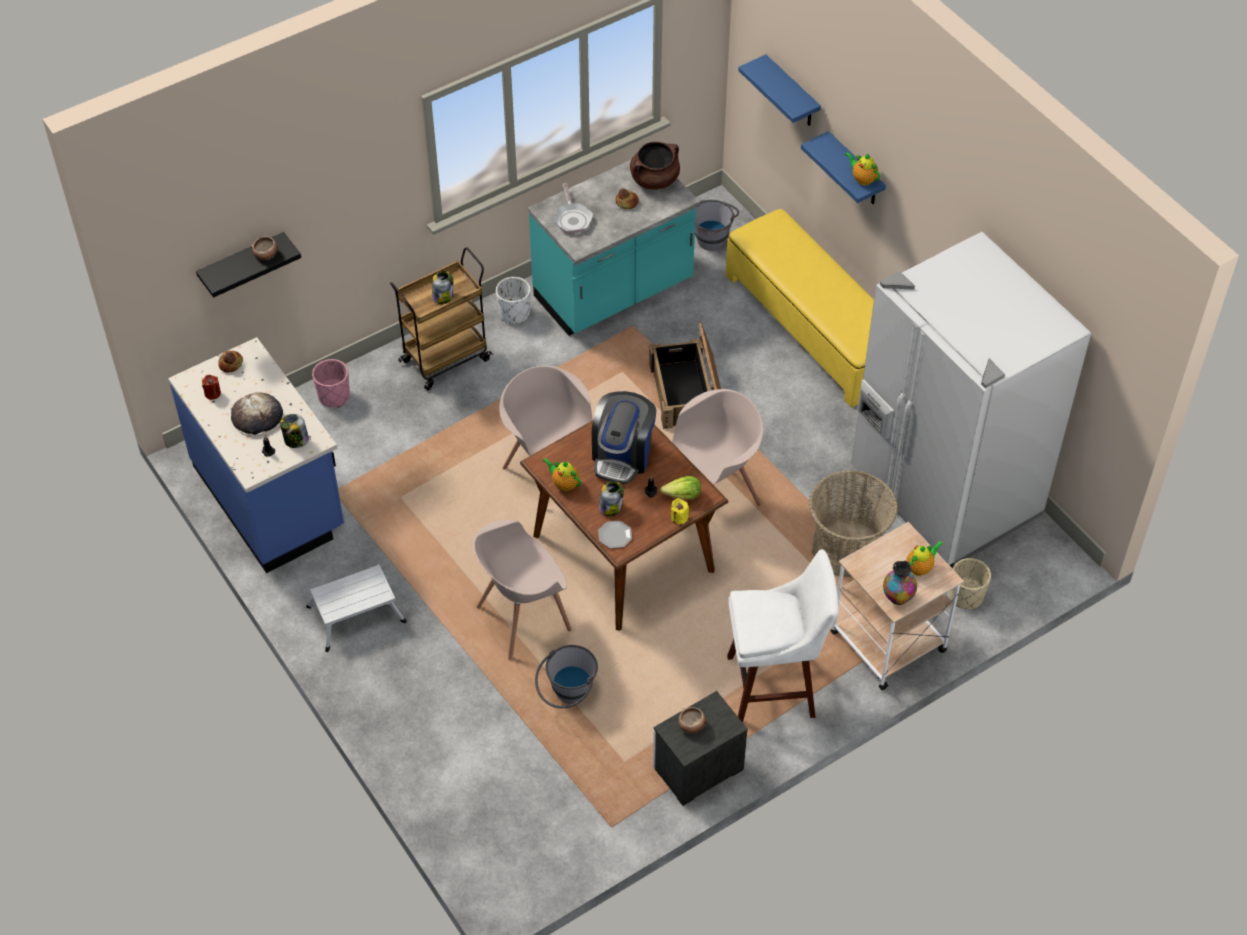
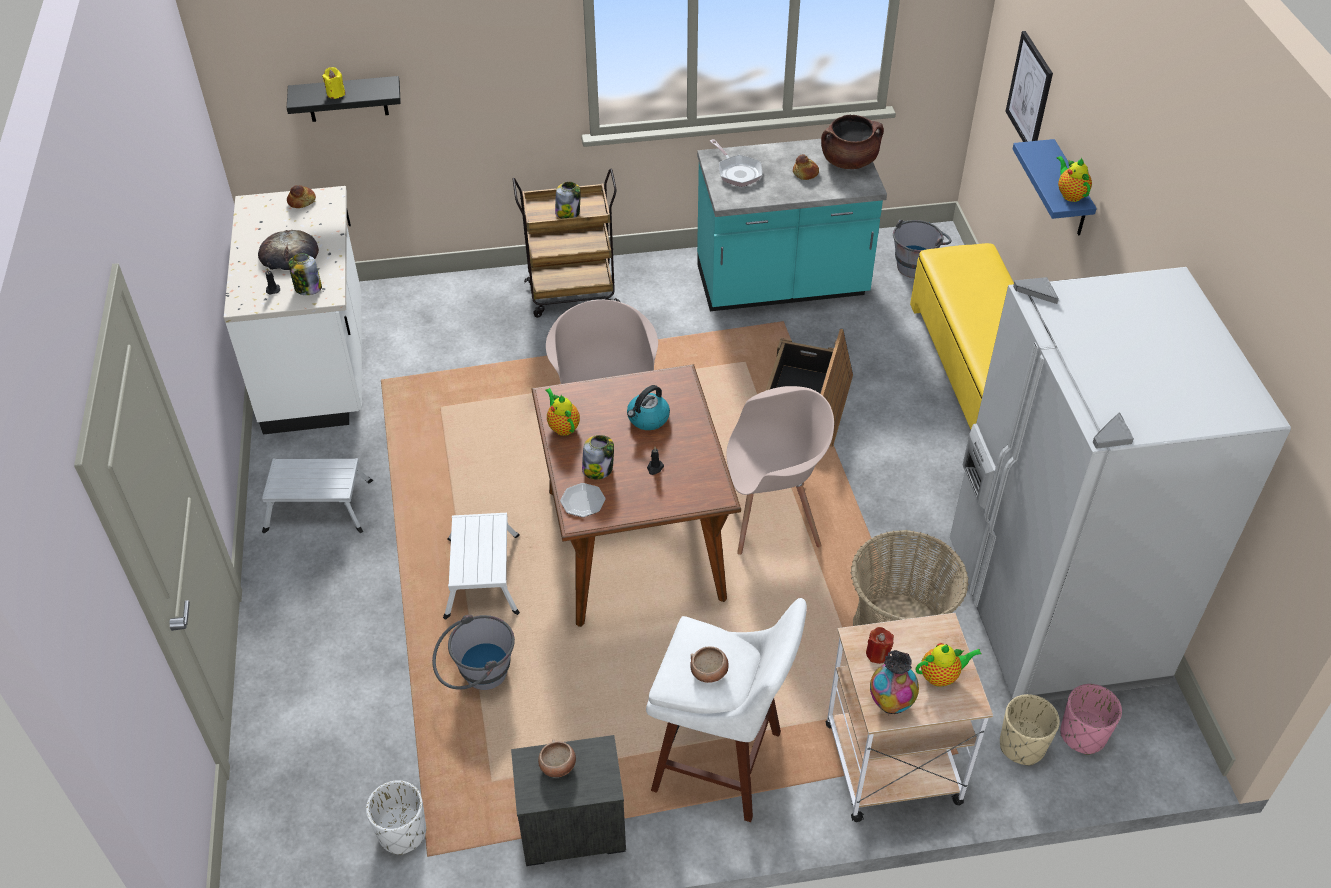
camera: 25 degrees right, 5 degrees down
(212, 393) = (264, 221): red candle -> red candle (877, 653)
(266, 254) = (365, 89): bowl -> bowl (709, 672)
(270, 498) = (318, 366): blue counter -> white counter
(334, 396) = (443, 295): pink planter -> pink planter (1082, 735)
(514, 313) = (667, 275): white planter -> white planter (402, 833)
(522, 619) = (482, 575): beige chair -> white step ladder
(572, 218) = (737, 172): frying pan -> frying pan turned 45 degrees counterclockwise
(622, 455) = (648, 419): coffee machine -> kettle
(679, 518) = (670, 508): yellow candle -> yellow candle (336, 93)
(682, 495) = (689, 485): lettuce -> none
(792, 93) = (1030, 93): blue shelf -> picture

